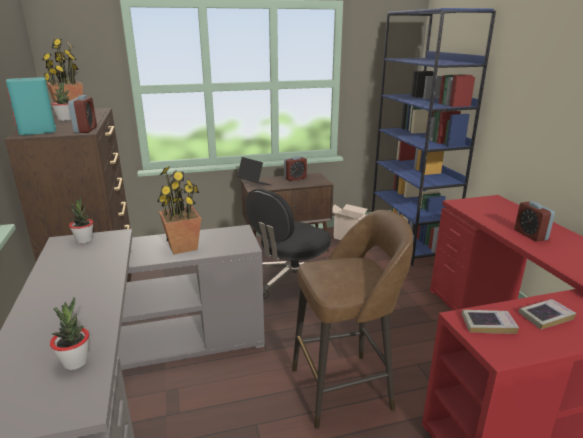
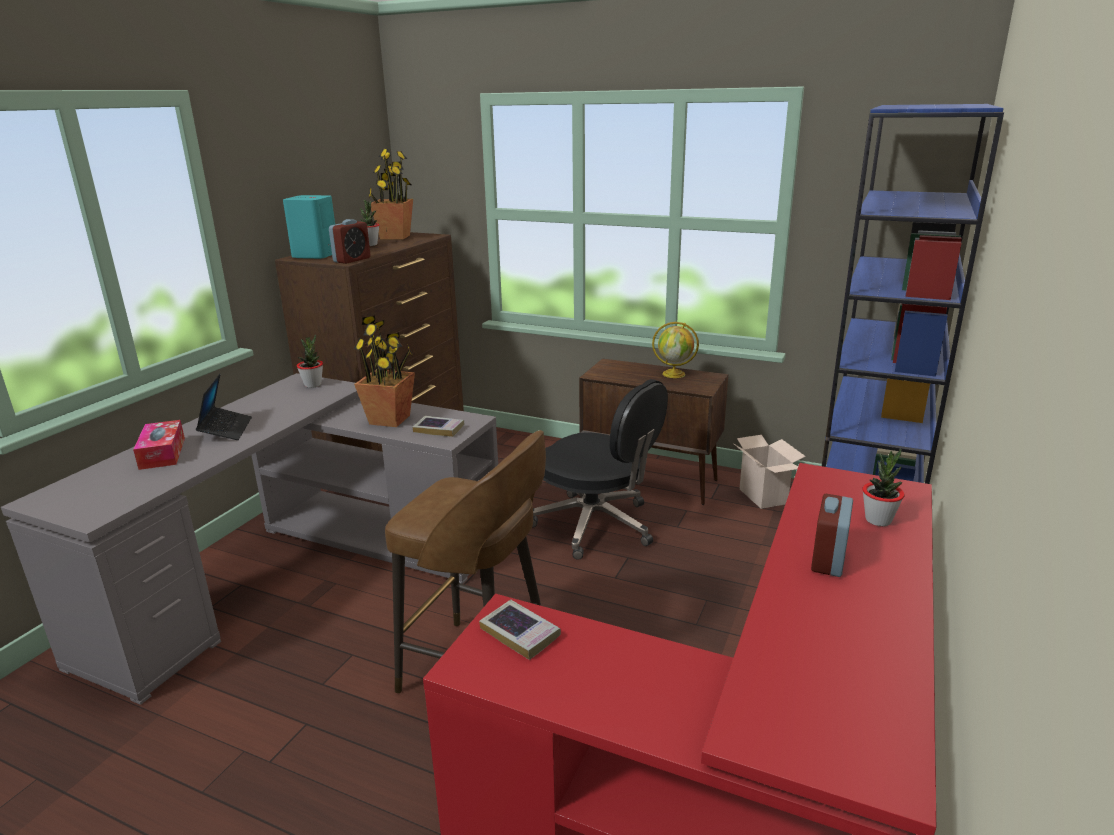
camera: 40 degrees right, 0 degrees up
(44, 332) = (162, 453): none -> tissue box
(75, 362) = (141, 484): potted plant -> potted plant (878, 520)
(254, 184) = (606, 368): laptop -> laptop (226, 429)
(292, 281) = (596, 525): black office chair -> black office chair turned 135 degrees counterclockwise
(295, 178) = (674, 374): alarm clock -> globe
(545, 317) = (613, 666): book -> book (439, 429)

